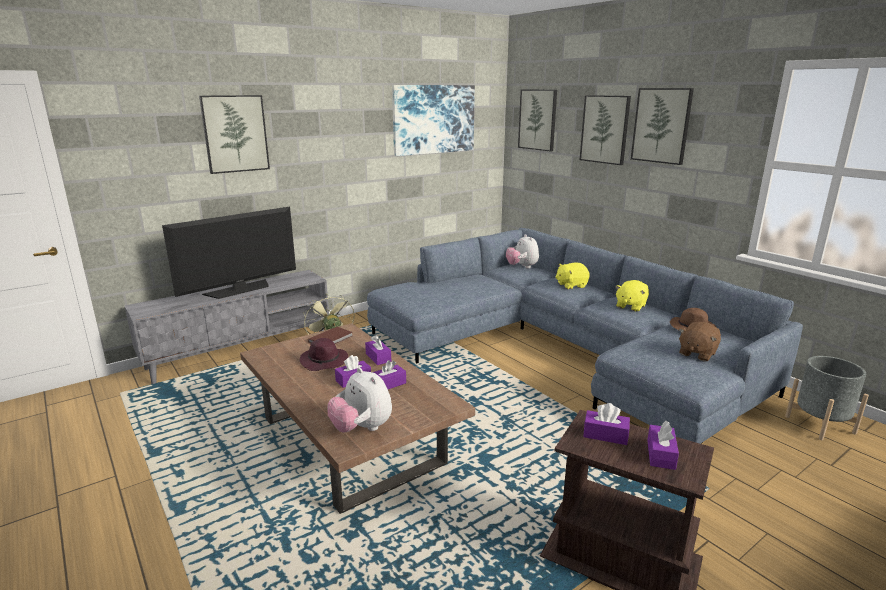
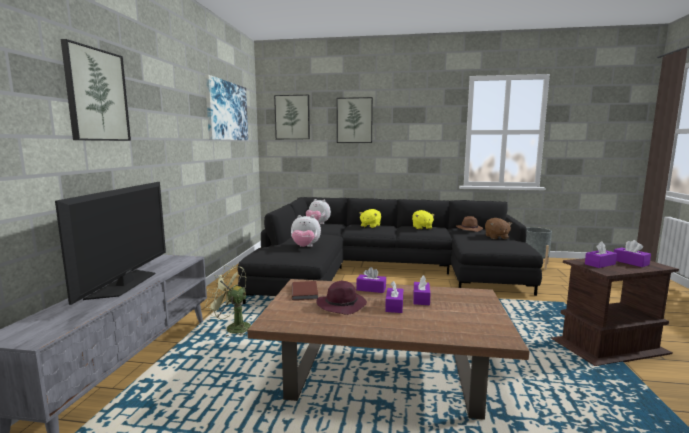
camera: 45 degrees left, 10 degrees down
(362, 428) = (481, 326): plush toy -> plush toy (305, 247)
(561, 349) = (383, 271): blue sofa -> black sofa
(661, 125) = (397, 115): picture -> none

